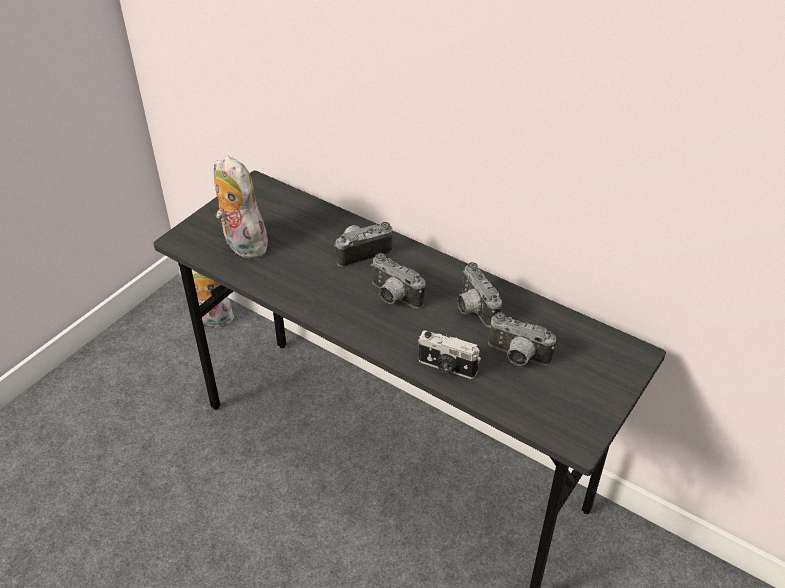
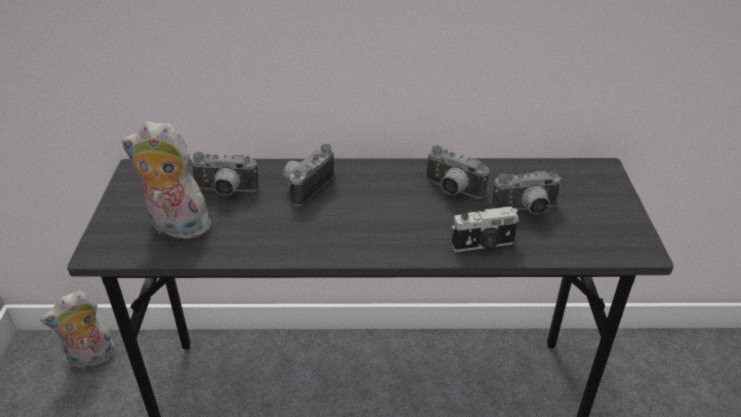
camera: 35 degrees left, 5 degrees down
(393, 297) = (375, 210): camera -> camera (225, 191)

